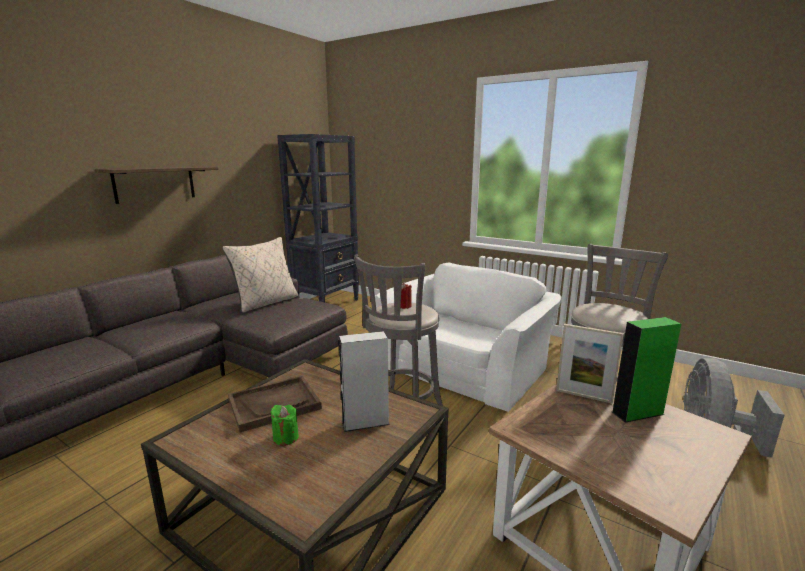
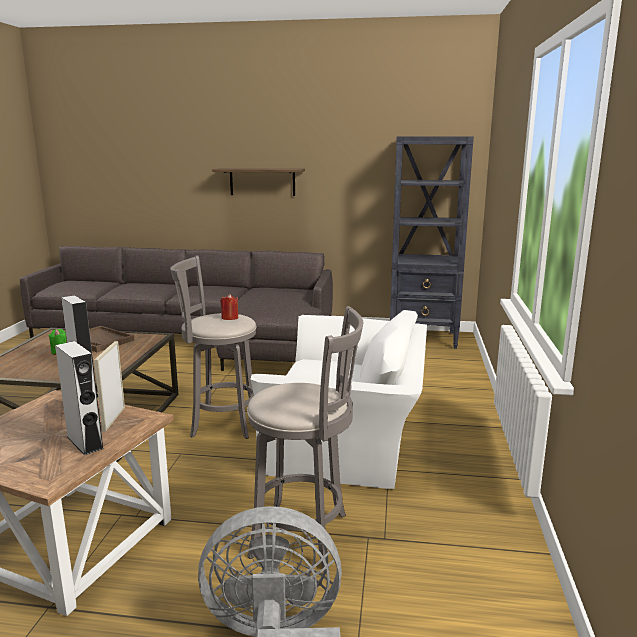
camera: 65 degrees right, 0 degrees up
(266, 303) = (280, 300): beige pillow -> none
(637, 413) = (85, 442): green speaker -> grey speaker

